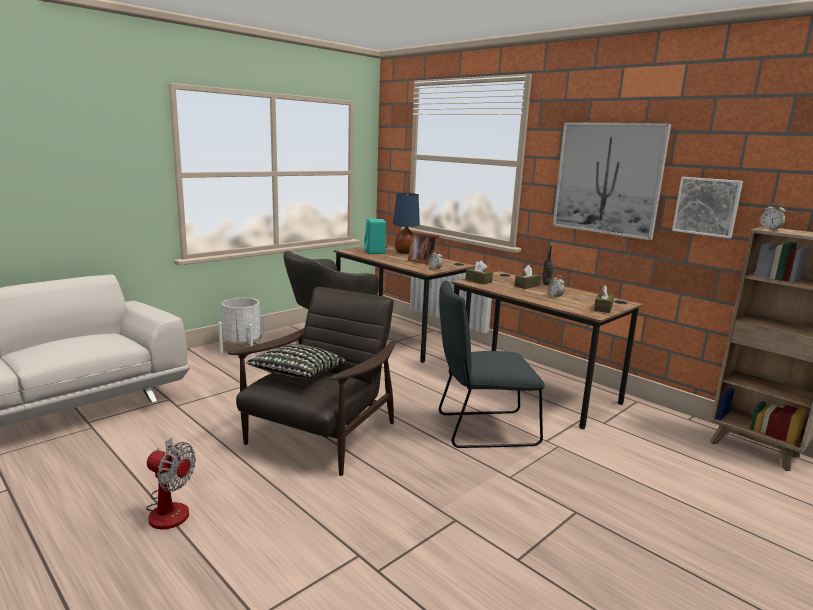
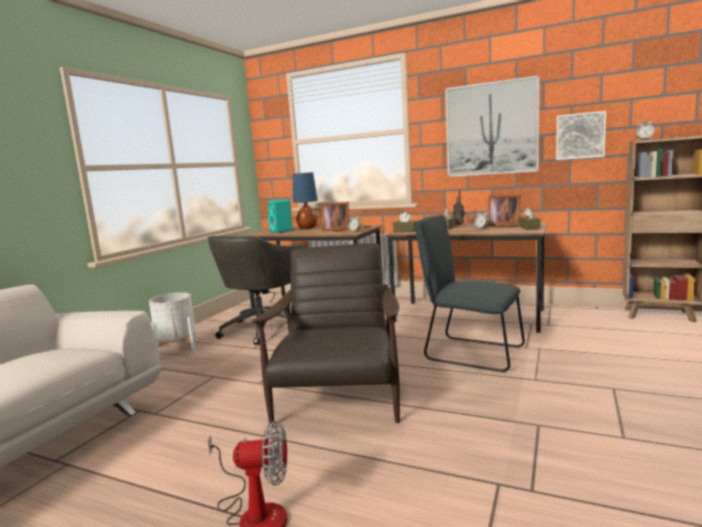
camera: 20 degrees left, 5 degrees down
(297, 376) = (315, 336): pillow -> none
(482, 429) = (469, 353): grey chair -> grey chair turned 60 degrees clockwise
(586, 297) = (502, 225): none -> picture frame

